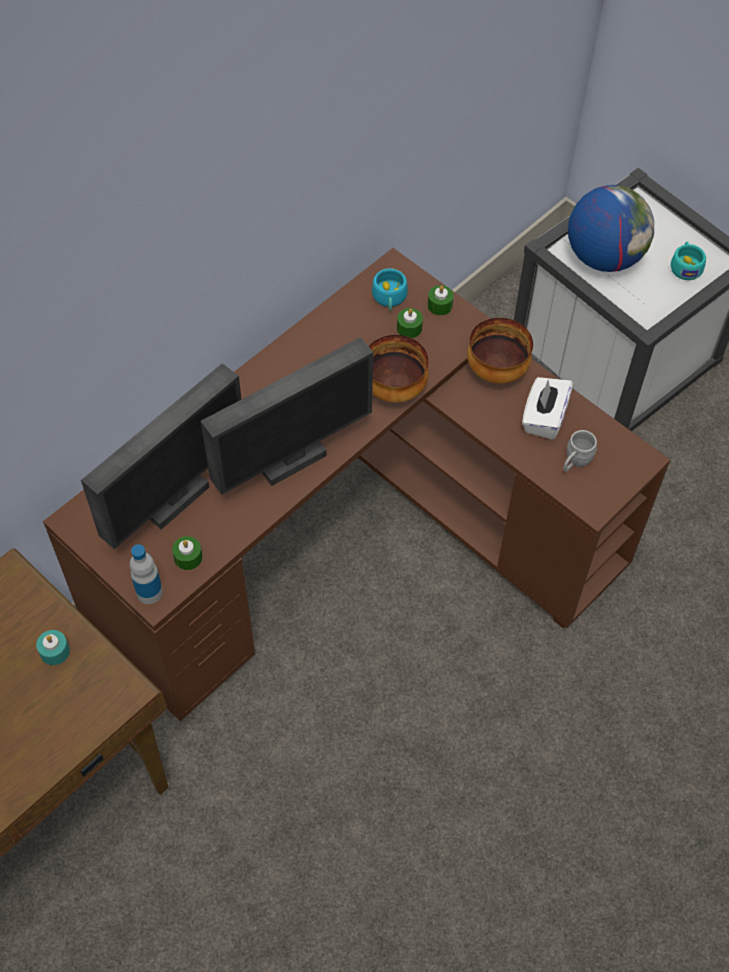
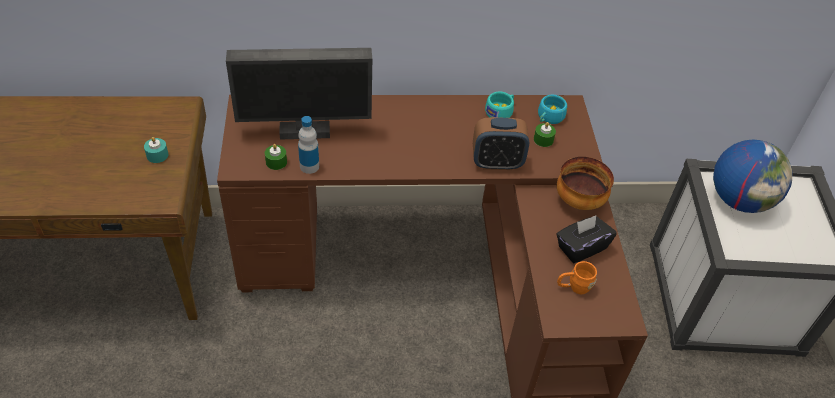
camera: 40 degrees right, 10 degrees down
(149, 592) = (236, 163): bottle -> bottle (309, 166)
(292, 461) = (390, 157): monitor -> none
(394, 388) = (497, 163): bowl -> alarm clock
(440, 305) = (577, 140): green candle -> none
(544, 418) = (581, 248): white tissue box -> black tissue box
(574, 462) = (574, 287): grey mug -> orange mug
(685, 266) = (799, 243): turquoise cup -> turquoise cup (500, 111)

